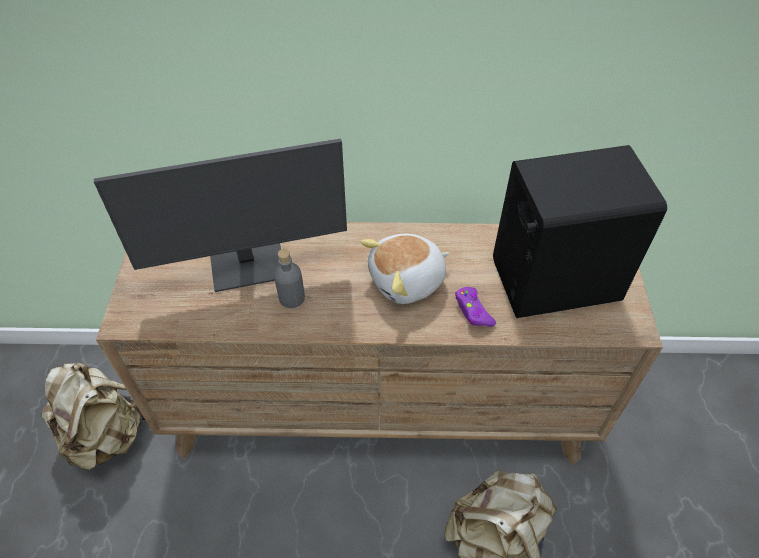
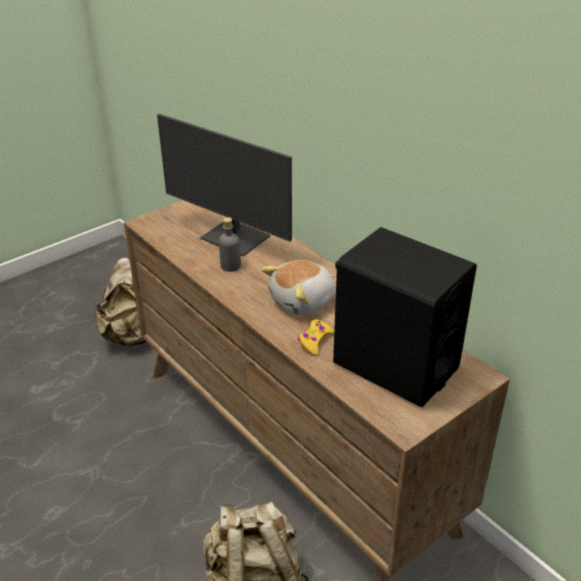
camera: 50 degrees right, 15 degrees down
(407, 281) = (303, 301): plush toy -> plush toy turned 60 degrees counterclockwise
(473, 311) = (315, 341): purple game controller -> yellow game controller

